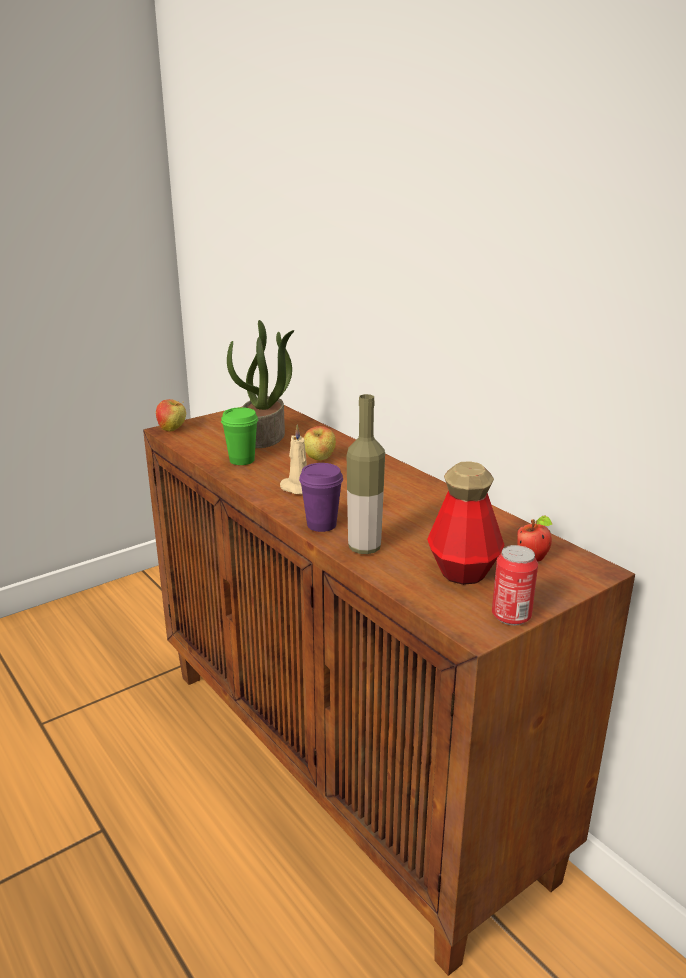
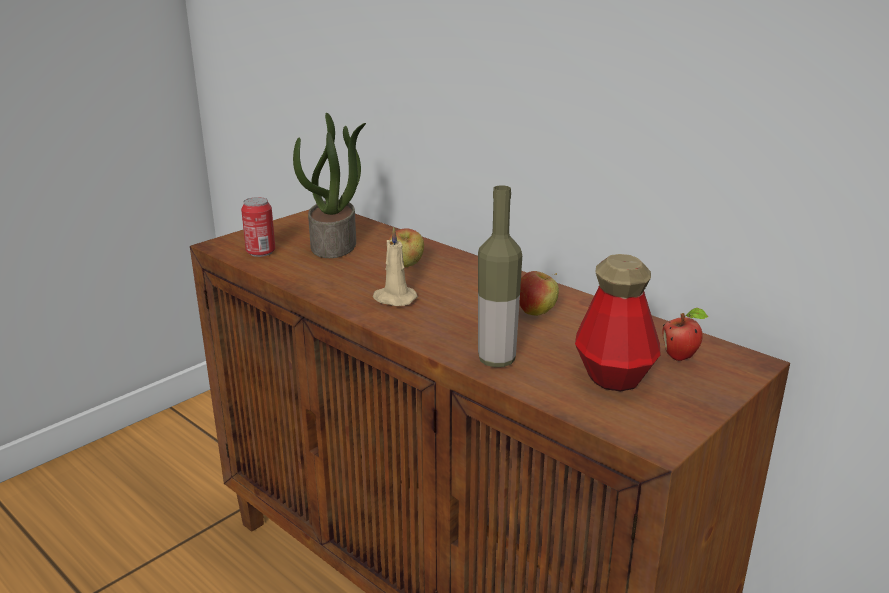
camera: 10 degrees left, 0 degrees up
(172, 430) = (225, 244): apple -> apple (536, 312)
(242, 460) = (319, 273): green cup -> none
(321, 525) = (438, 338): purple cup -> none
(511, 616) = (687, 421): can -> can (261, 252)

